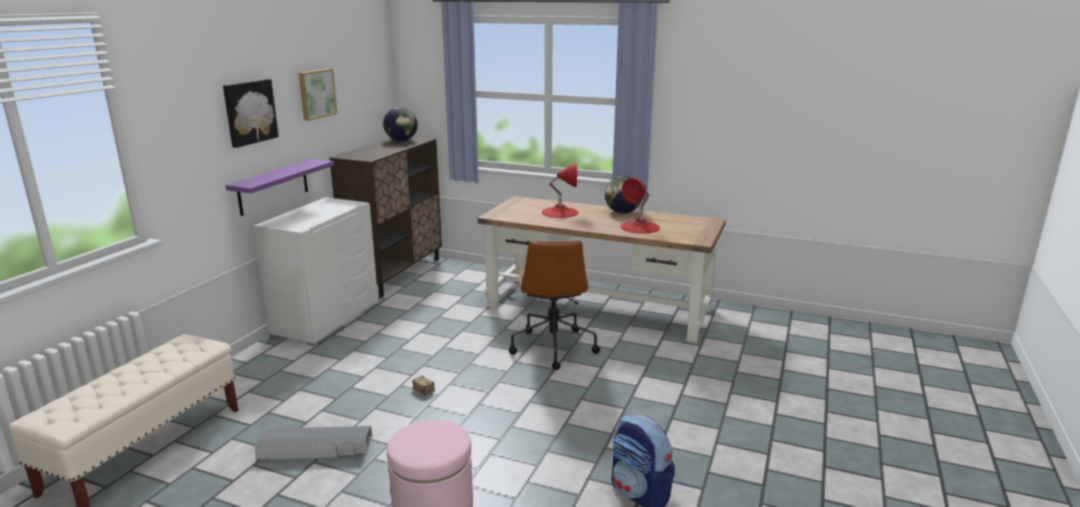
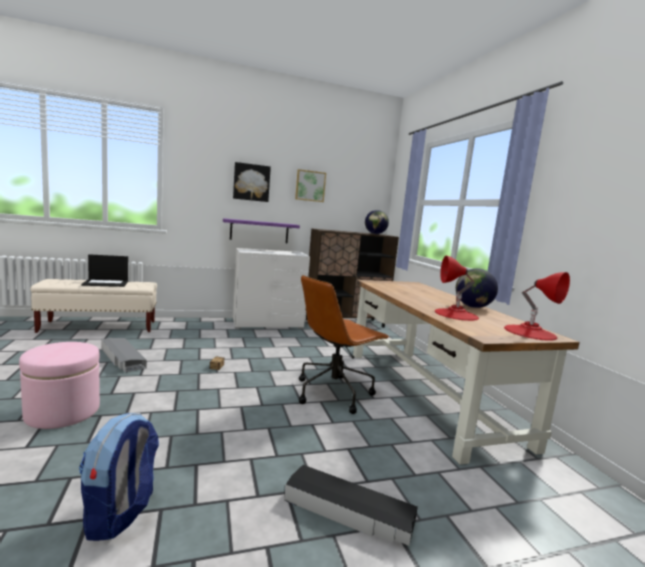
camera: 50 degrees right, 10 degrees down
(146, 371) = (106, 283): none -> laptop
(560, 212) = (420, 293): red table lamp -> red table lamp (530, 332)
(708, 402) = (349, 511): none -> black storage box

